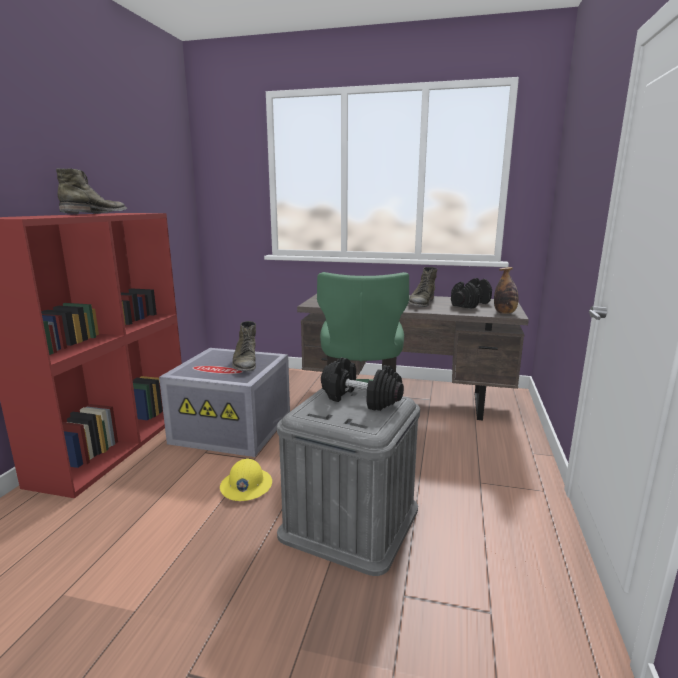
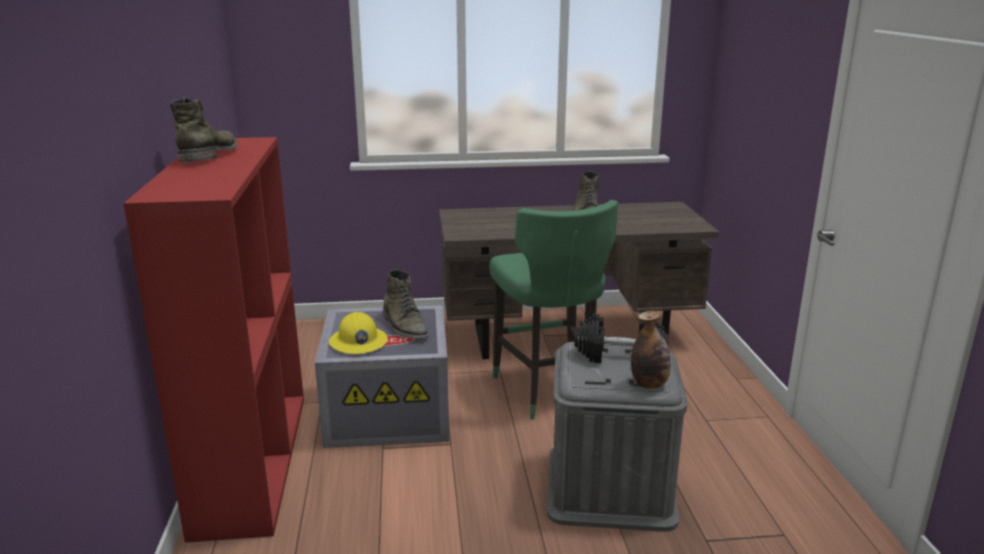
camera: 20 degrees left, 5 degrees up
(246, 486) = (469, 476): yellow hard hat -> yellow hard hat (358, 342)
(470, 304) = (640, 214): black dumbbell -> none
(504, 313) = (688, 225): bottle -> bottle (649, 384)

